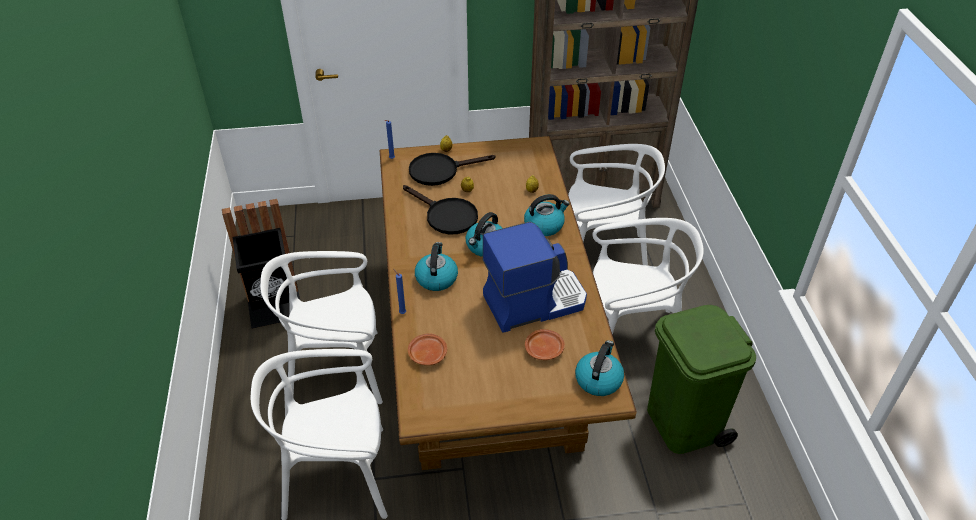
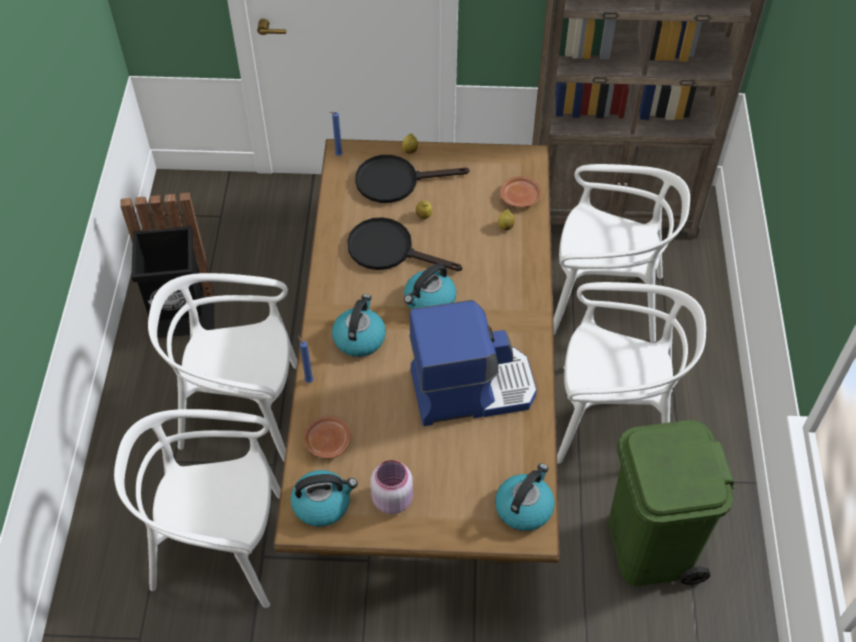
camera: 10 degrees right, 10 degrees up
(446, 216) = (389, 250): black frying pan -> black frying pan turned 150 degrees clockwise
(490, 388) = (392, 498): none -> pink jar
(544, 225) = (510, 280): kettle -> kettle (322, 503)
(544, 349) = (468, 456): brown plate -> brown plate (520, 197)

